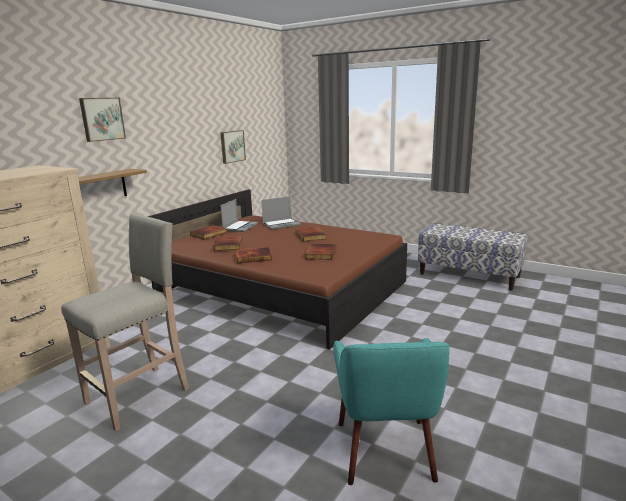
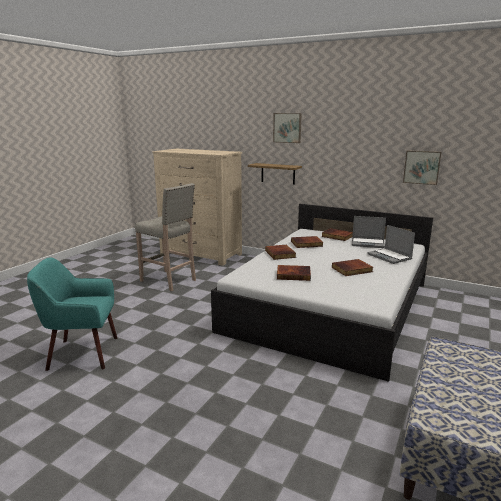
camera: 85 degrees right, 0 degrees up
(281, 289) = (330, 306): brown bed -> white bed

